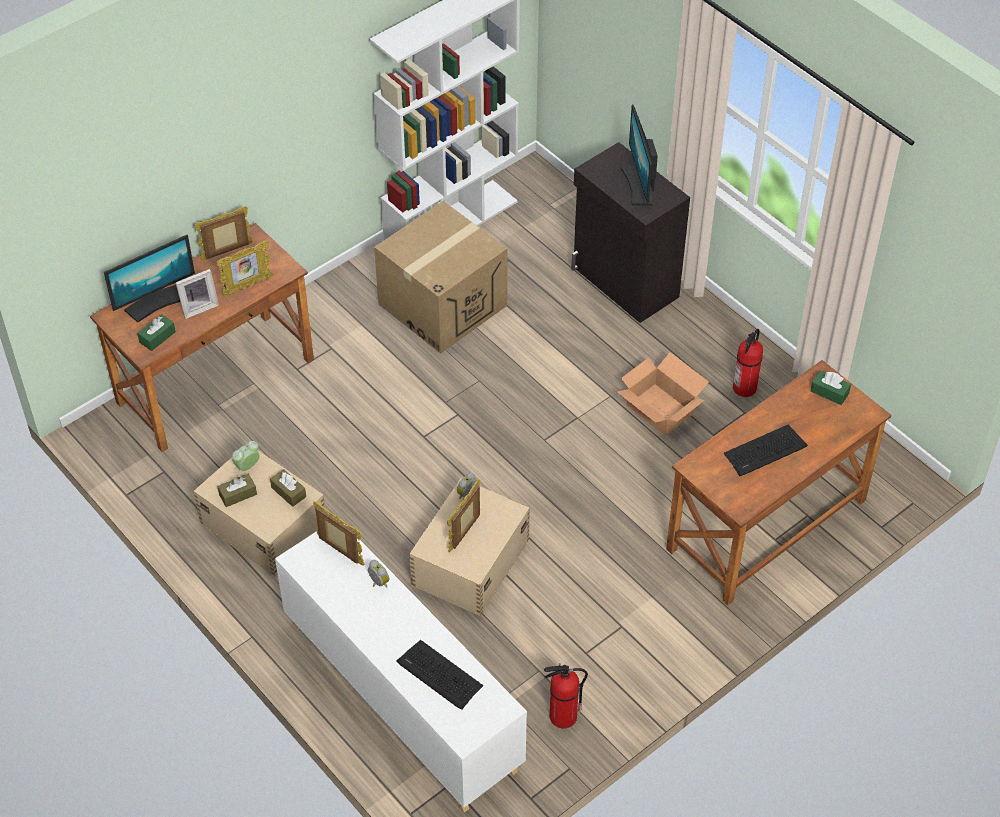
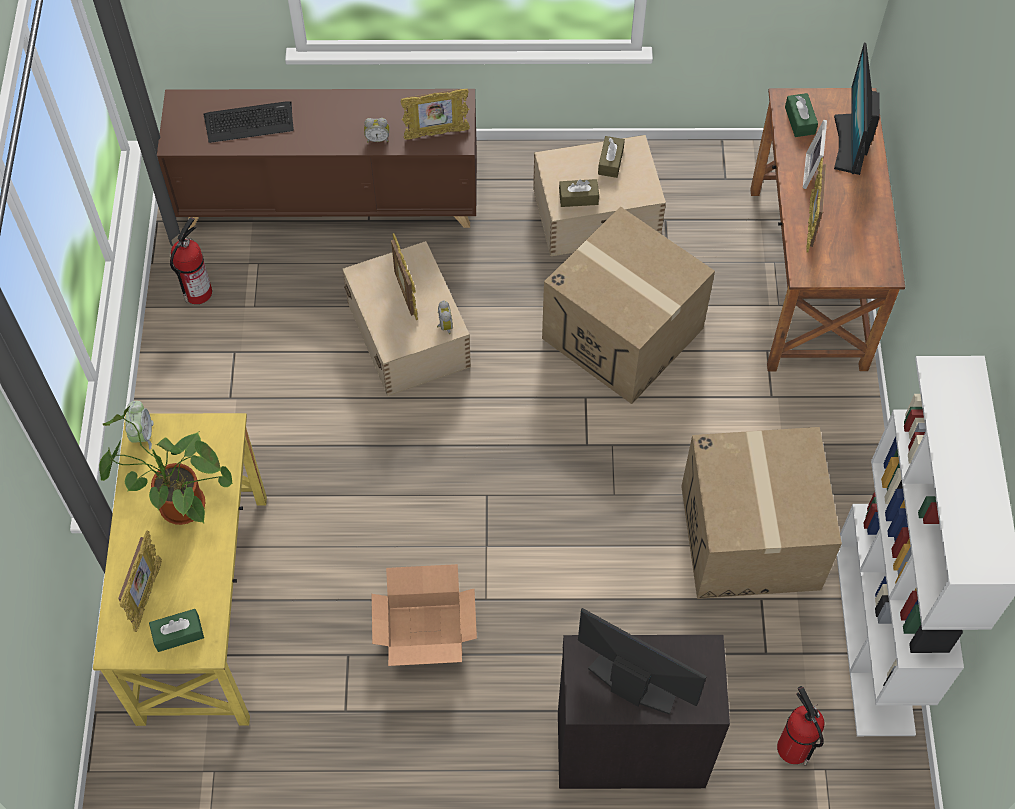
camera: 130 degrees right, 10 degrees up
(227, 253) = (876, 237): picture frame -> picture frame (147, 596)
(247, 467) = (636, 186): alarm clock -> alarm clock (142, 435)
(354, 447) = (623, 333): none -> cardboard box
(401, 696) = (331, 199): white cabinet -> brown cabinet
(744, 388) = (374, 740): fire extinguisher -> fire extinguisher (792, 747)
(765, 451) = (177, 506): keyboard -> potted plant
(767, 525) = (202, 607): brown desk -> yellow desk

